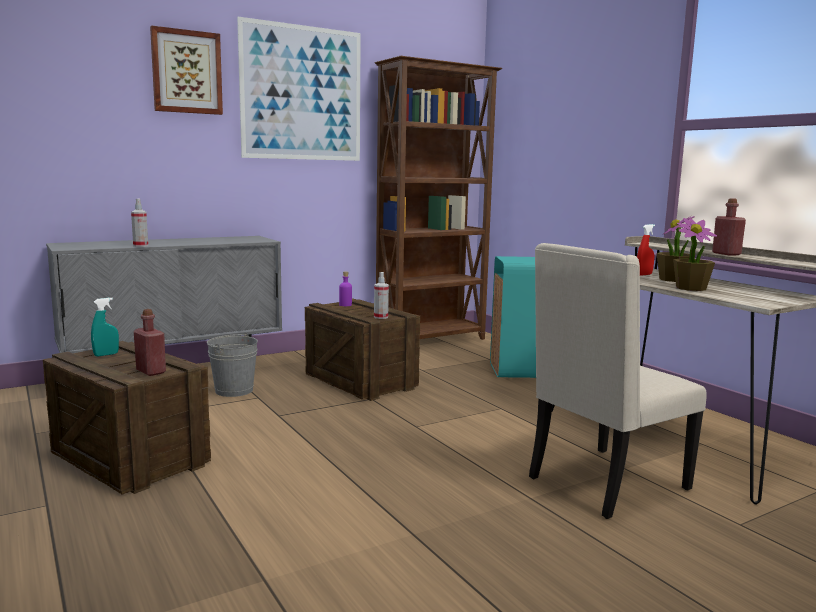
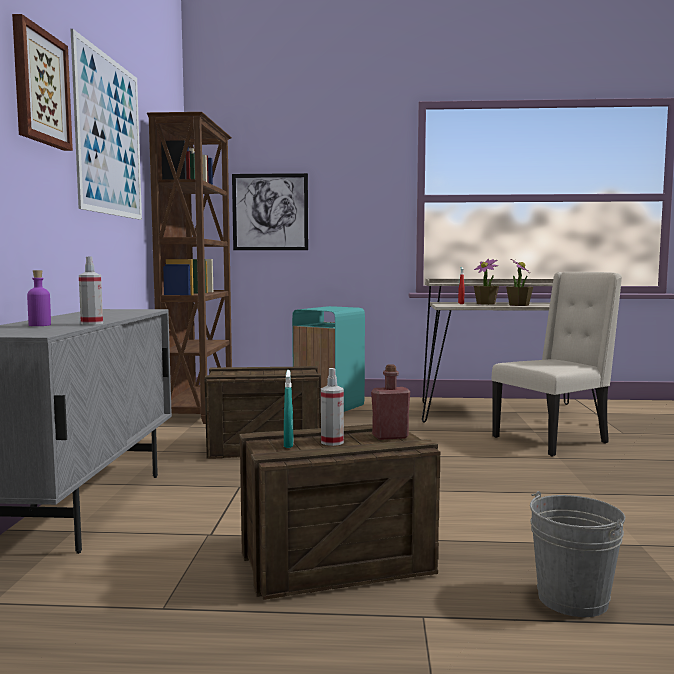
camera: 55 degrees left, 5 degrees down
(234, 390) = (198, 491): grey bucket -> grey bucket (572, 599)
(345, 305) = (230, 372): purple bottle -> purple bottle (40, 325)
(381, 317) = (301, 372): spray bottle -> spray bottle (332, 442)
(536, 146) = (270, 212): none -> picture
(604, 483) = (552, 440): beige chair -> beige chair turned 120 degrees counterclockwise
(726, 254) = (504, 283): red bottle -> none

